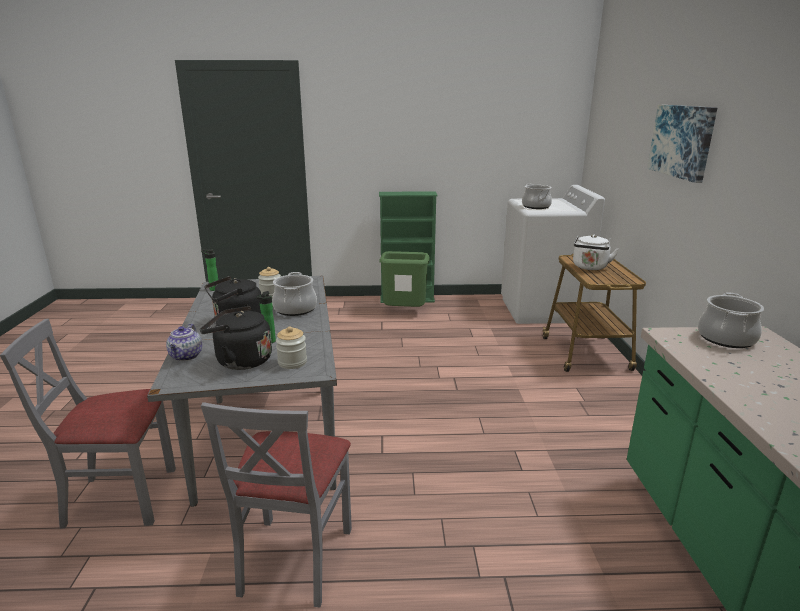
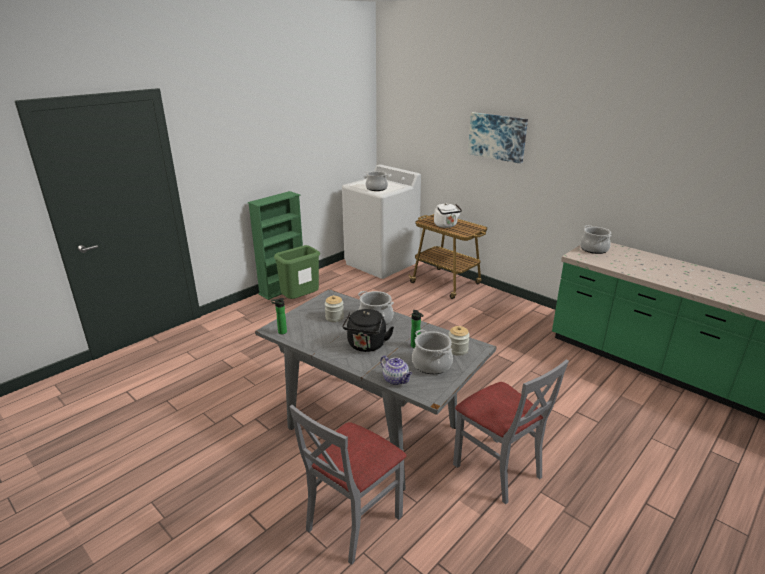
camera: 45 degrees left, 5 degrees up
(240, 361) = (431, 364): black kettle -> cooking pot

